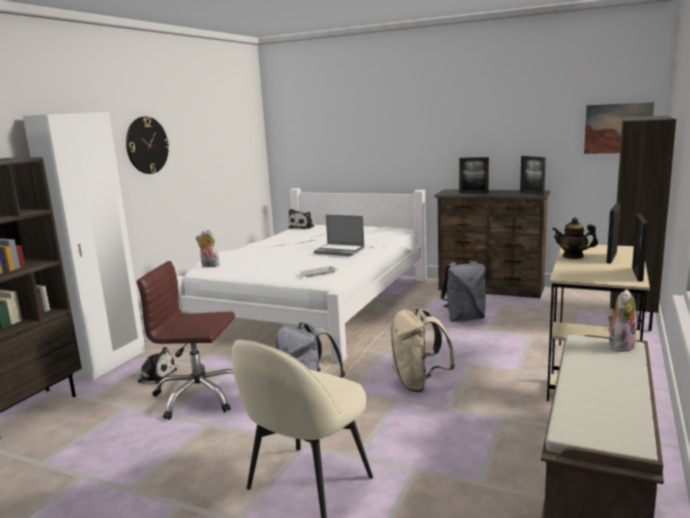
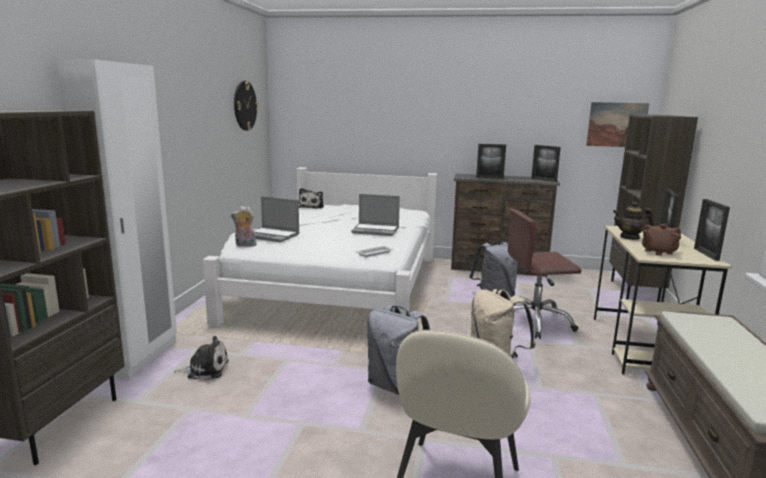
camera: 15 degrees left, 0 degrees up
(147, 145) = (173, 110): wall clock -> wall clock (245, 105)
(199, 396) = (272, 390): brown office chair -> brown office chair (534, 322)
(239, 257) = (272, 236): none -> laptop
(583, 272) = (658, 252): none -> brown teapot
(620, 345) = (717, 320): plush toy -> none

